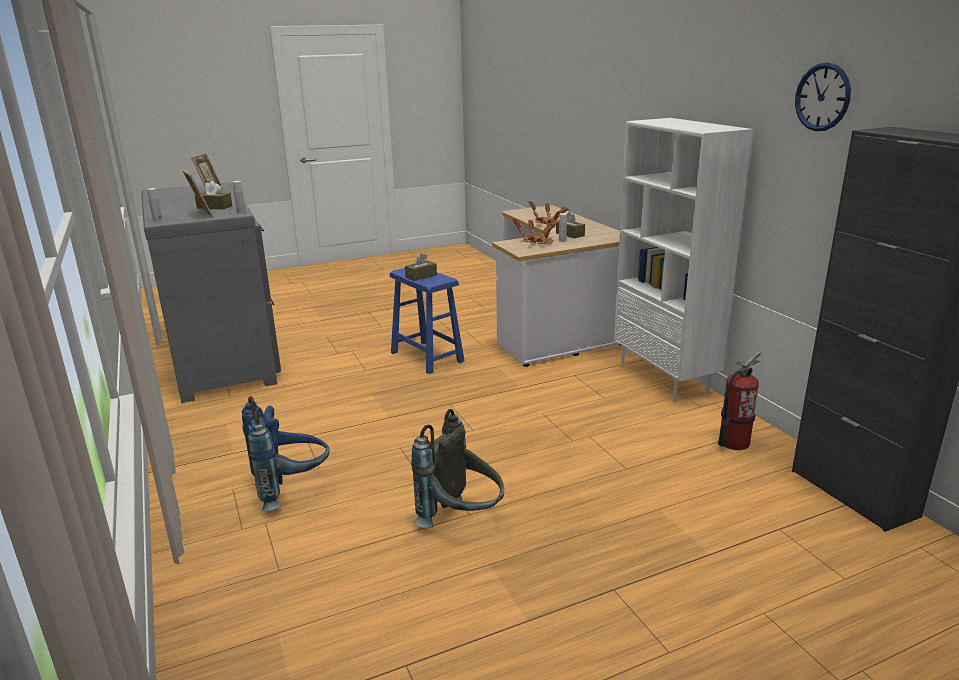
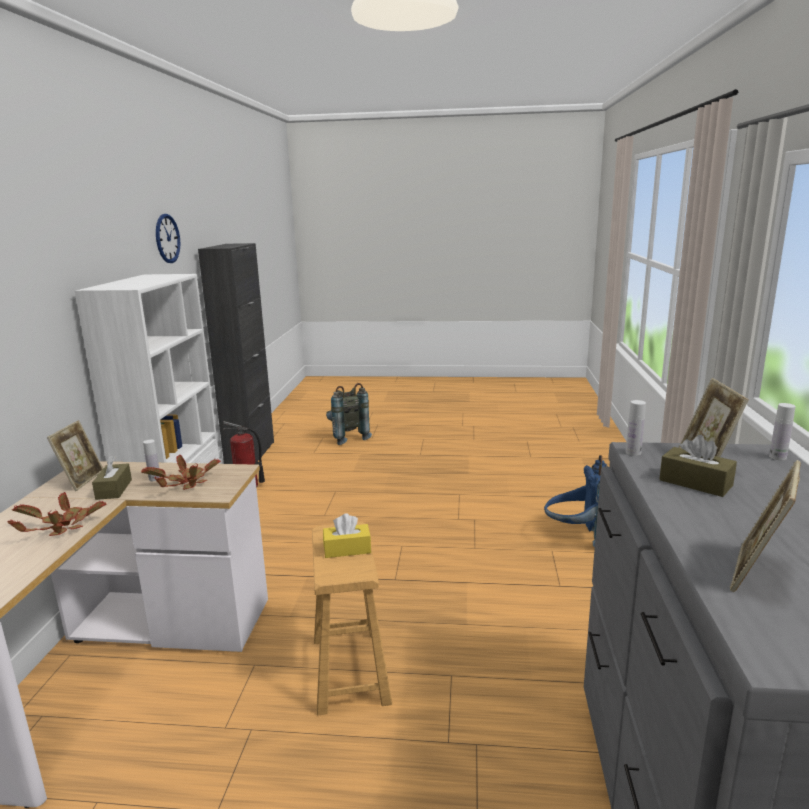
camera: 150 degrees left, 5 degrees down
(421, 276) = (347, 549): brown tissue box -> yellow tissue box
(426, 357) = (350, 670): blue stool -> brown stool
(462, 520) = (466, 492): grey backpack -> grey backpack (347, 437)
(601, 233) = (82, 480): none -> picture frame

